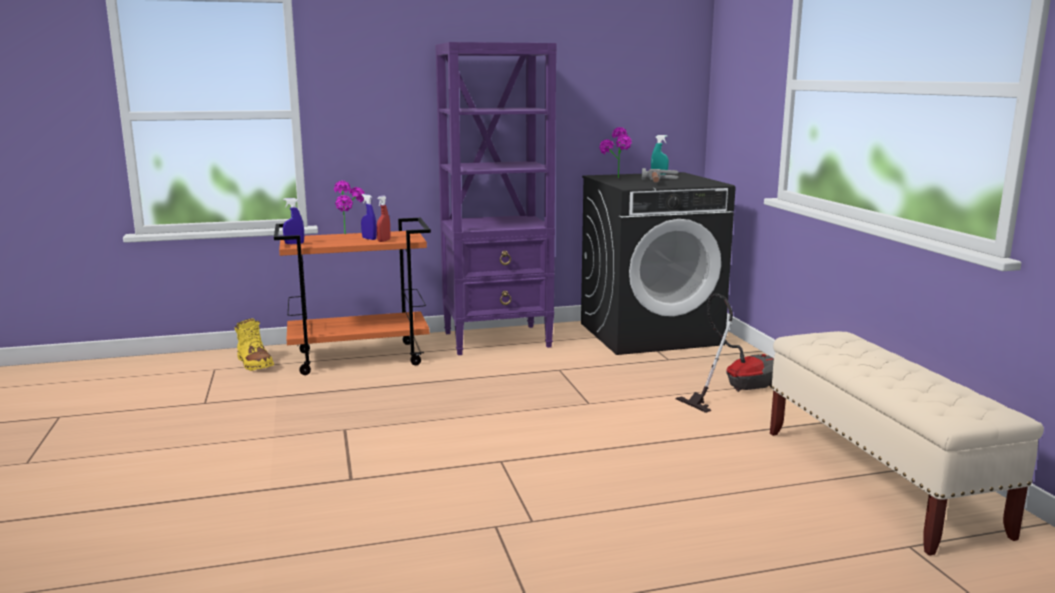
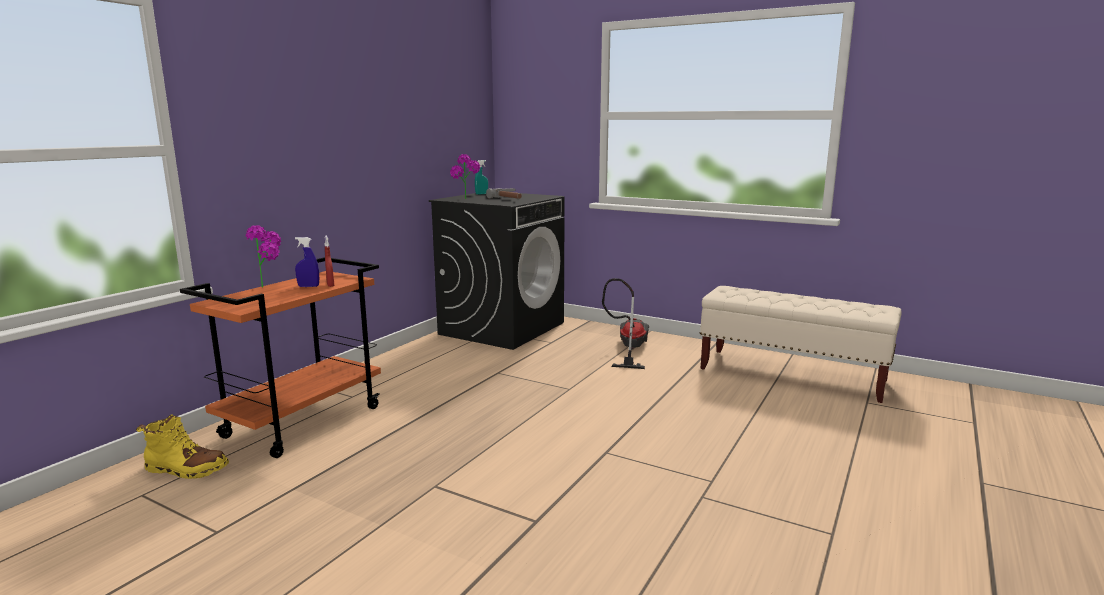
camera: 45 degrees left, 0 degrees up
(294, 243) = (239, 306): blue spray bottle -> none
(498, 340) = (400, 365): purple bookcase -> none

